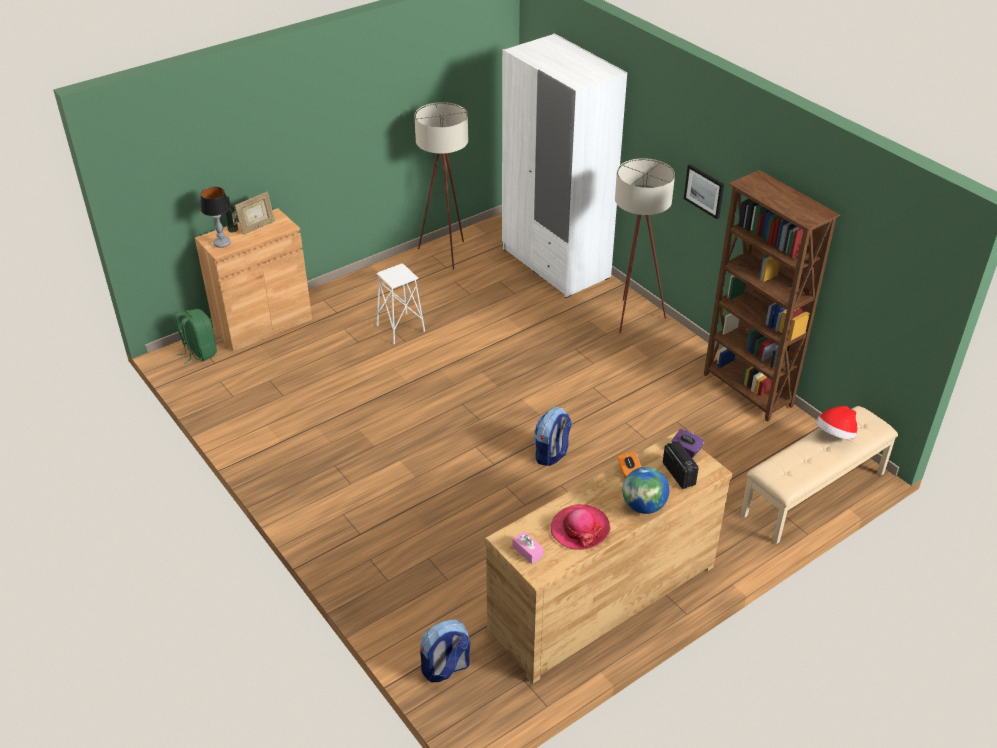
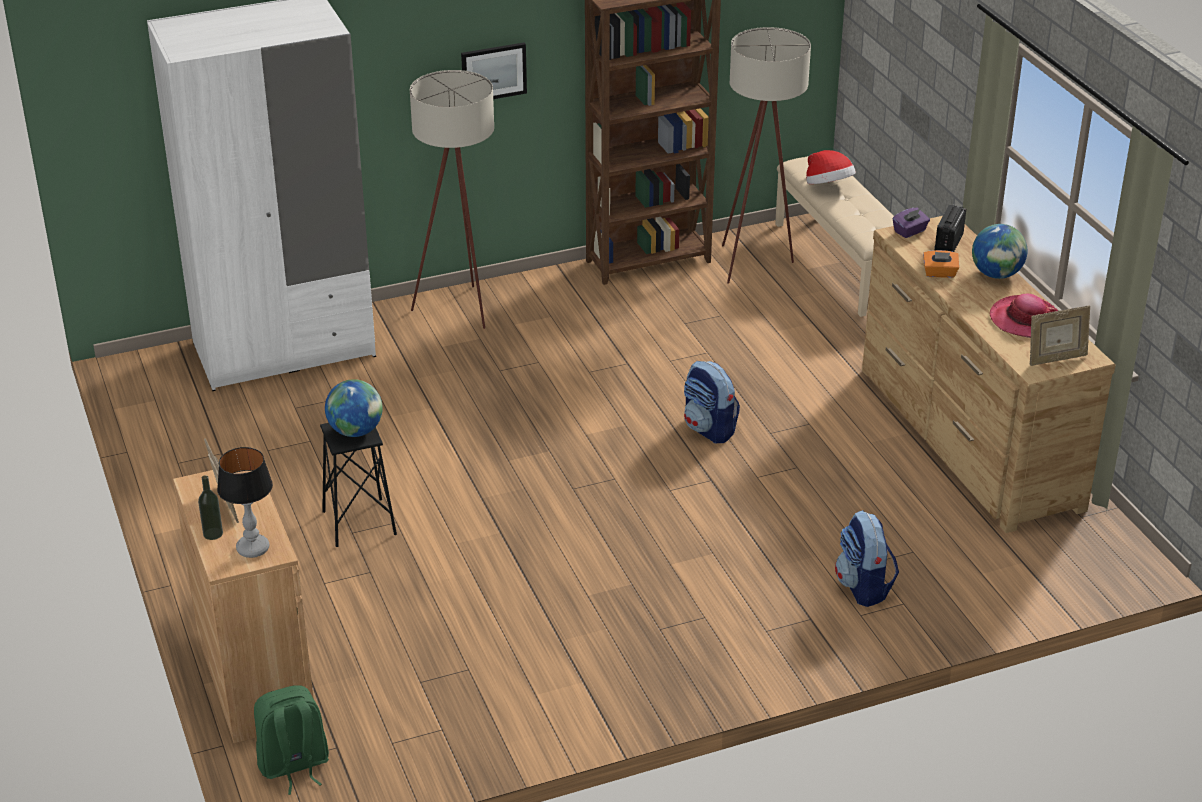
camera: 75 degrees left, 5 degrees down
(399, 276) = (355, 431): none -> globe
(400, 328) = (359, 523): white stool -> black stool
(445, 668) = (1057, 574): backpack -> backpack (864, 587)
(446, 256) = (191, 449): beige floor lamp -> beige floor lamp (757, 264)
(527, 551) = (1056, 359): pink tissue box -> picture frame
(678, 473) = (948, 244): radio -> radio turned 60 degrees counterclockwise

